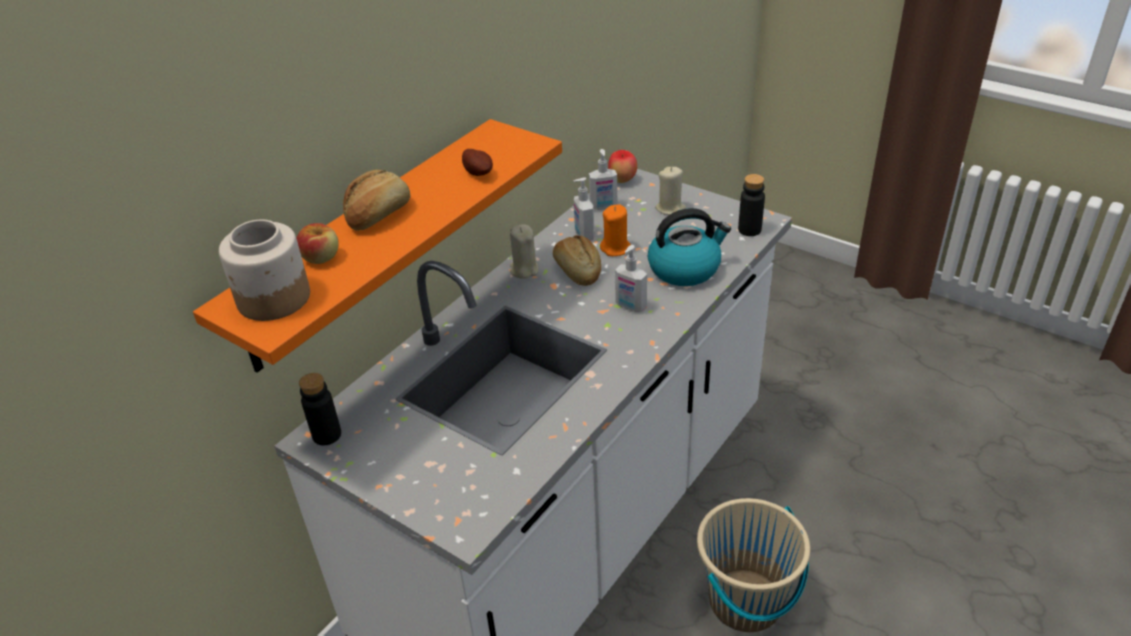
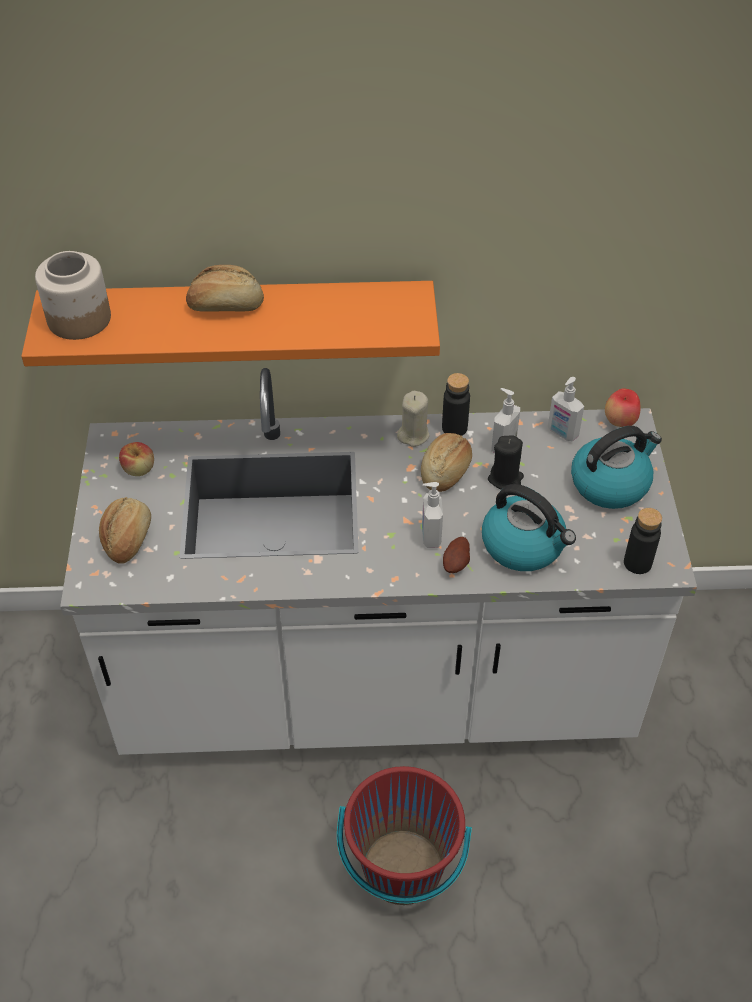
camera: 50 degrees right, 10 degrees up
(321, 257) = (146, 310): apple -> apple (139, 469)
(327, 435) = (121, 444): black bottle -> black bottle (454, 428)
(442, 480) = (127, 538): none -> bread
(479, 172) = (338, 324): potato -> potato (456, 563)
(616, 248) = (505, 478): orange candle -> black candle
(670, 208) = (610, 483): beige candle -> kettle
(746, 602) = (402, 869): beige bucket -> red bucket

